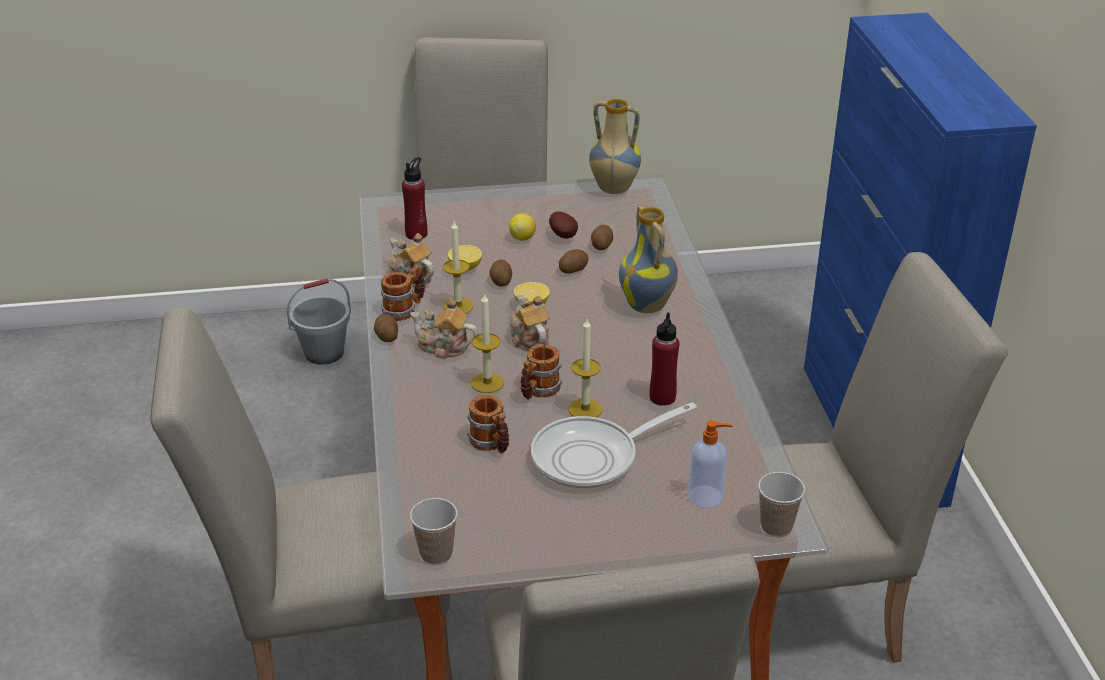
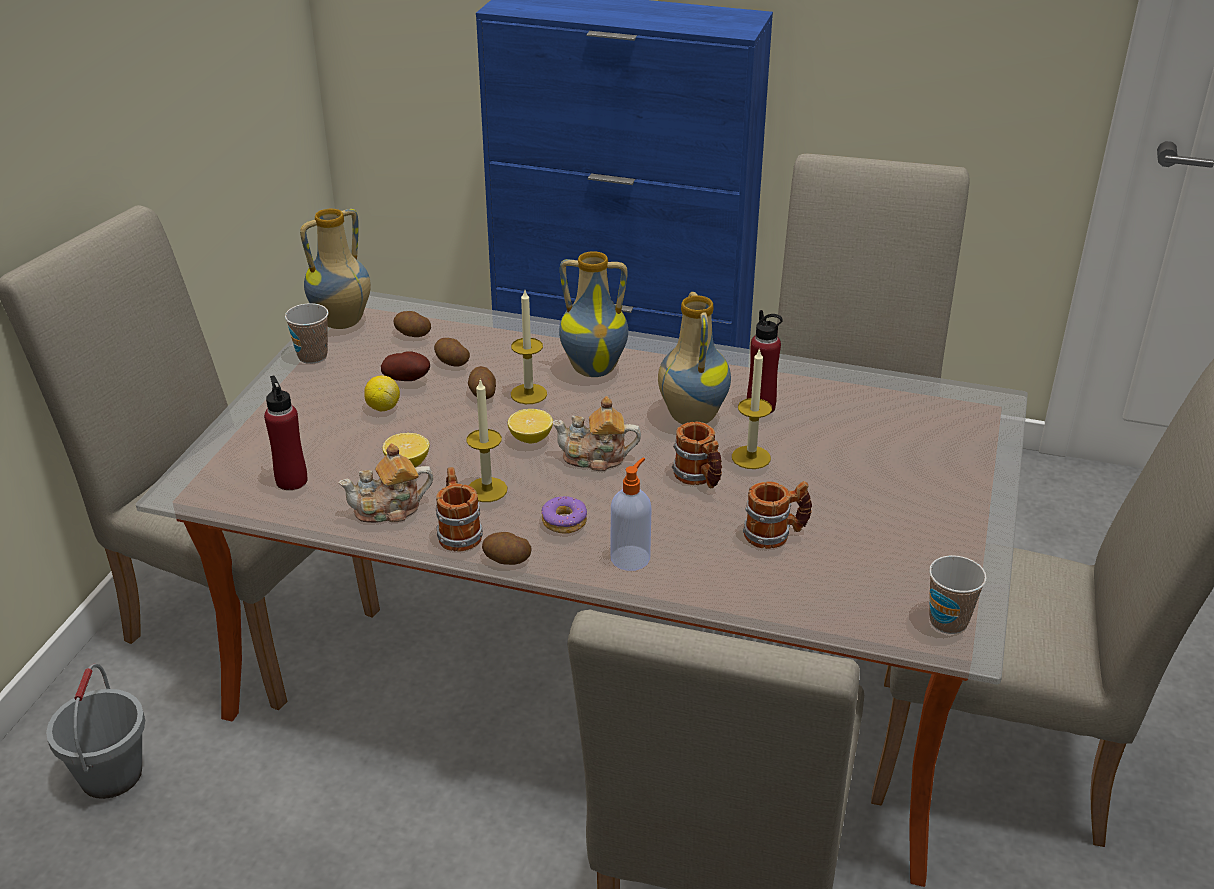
camera: 65 degrees left, 0 degrees up
(443, 347) = (564, 521): teapot -> donut
(487, 383) = (659, 508): candle -> candle (528, 394)
(501, 281) = (461, 446): potato -> potato (412, 334)
(593, 458) = (836, 475): frying pan -> none
(617, 367) = (690, 417): none -> vase
(706, 497) = (931, 429): soap dispenser -> soap dispenser (631, 557)
(776, 526) = (989, 406): cup -> cup (312, 356)

